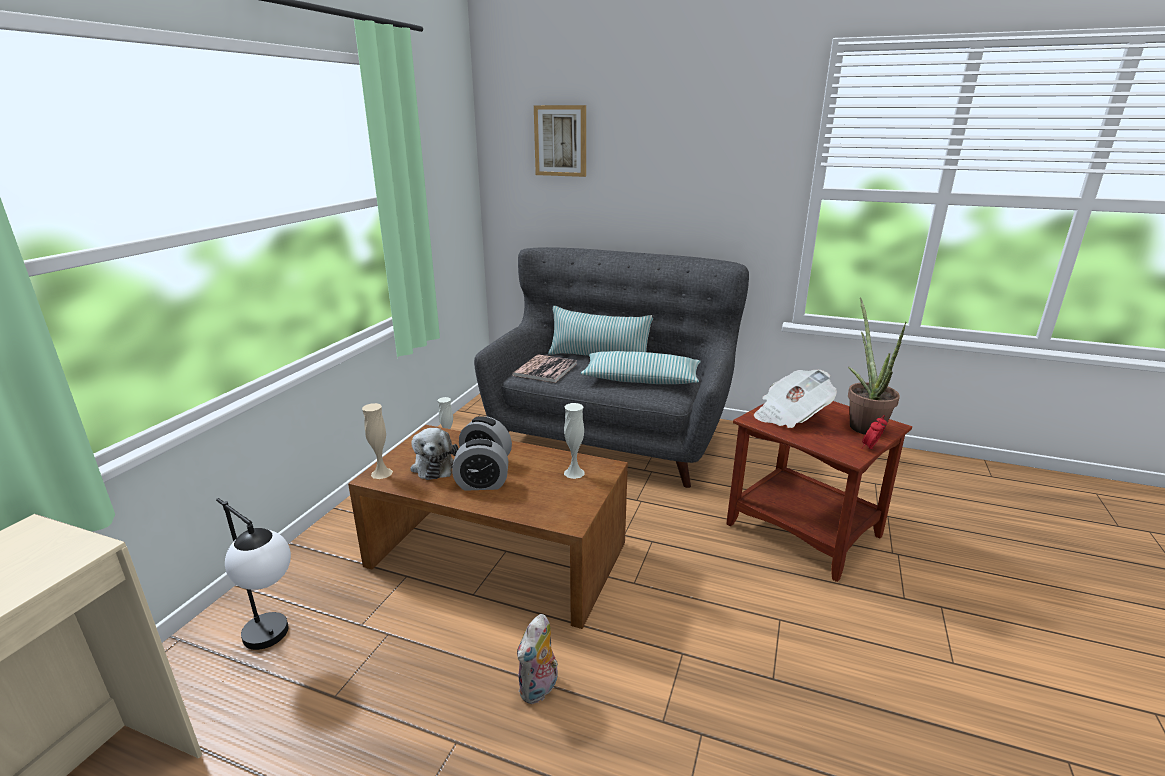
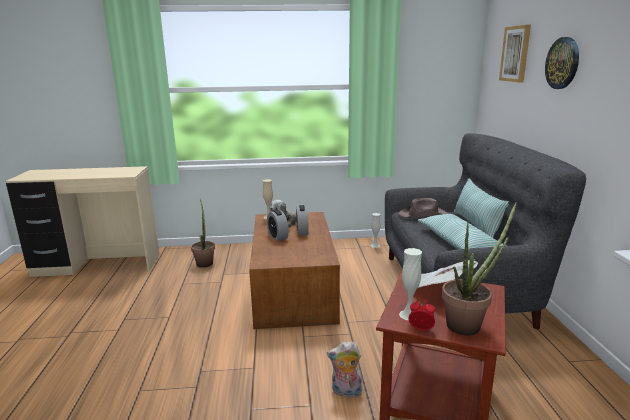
camera: 65 degrees right, 5 degrees down
(275, 641) = (205, 262): table lamp -> potted plant
(539, 689) = (205, 328): plush toy -> plush toy (345, 392)
(545, 369) = (424, 215): book -> brown hat
(574, 473) = (310, 253): white vase -> white vase (409, 315)
(658, 153) = (562, 63): none -> wall clock

